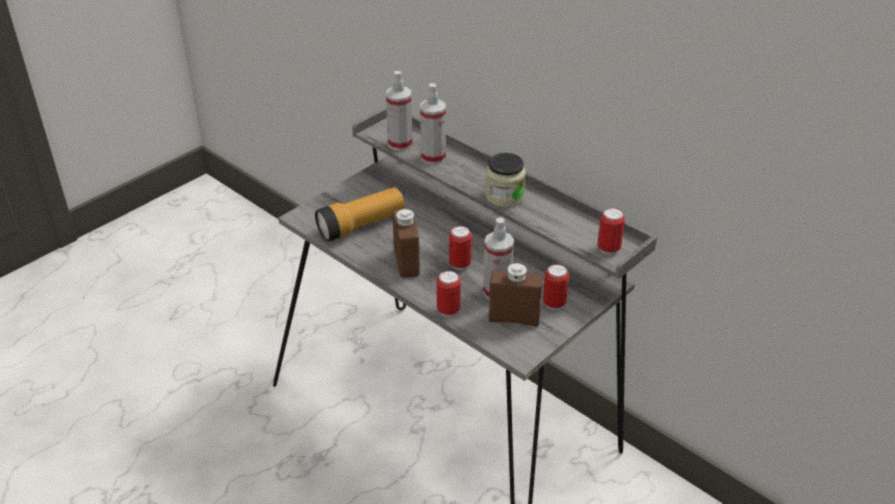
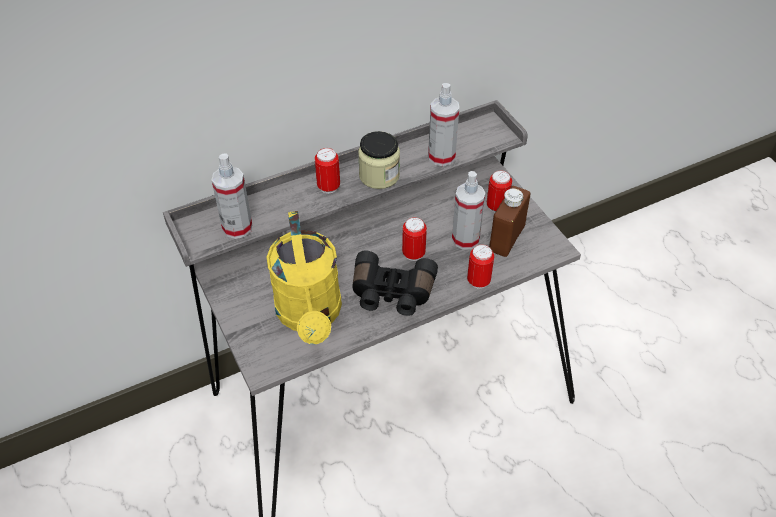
camera: 70 degrees left, 10 degrees up
(361, 226) = (310, 316): flashlight -> yellow watering can
(406, 262) = (391, 293): brown bottle -> black binoculars
(433, 157) = (280, 208): spray bottle -> spray bottle (441, 156)
(608, 249) = (489, 135): can -> can (328, 187)

